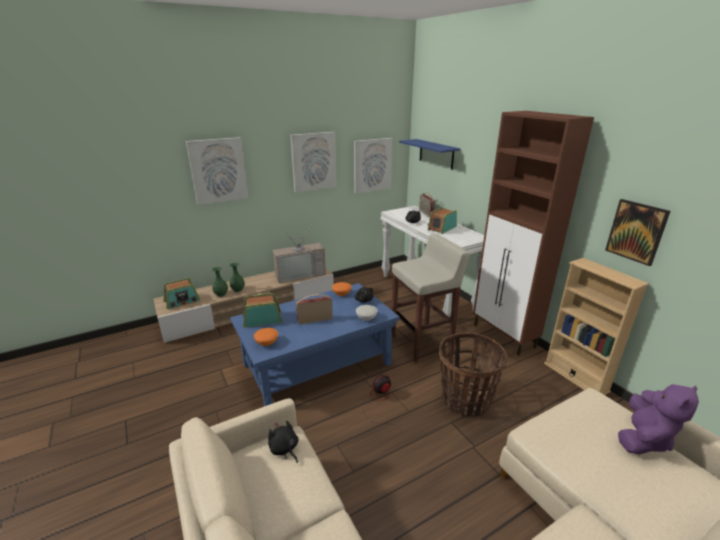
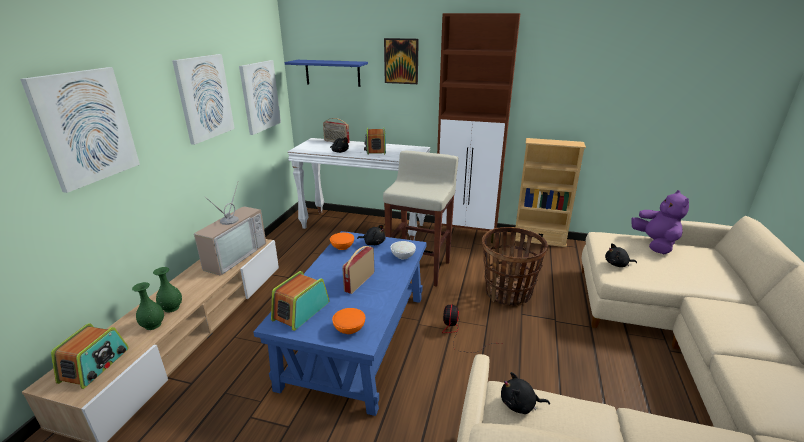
camera: 45 degrees left, 0 degrees up
(554, 428) = (617, 264): none -> black plush toy
(636, 231) = (567, 104): picture -> picture (401, 61)

